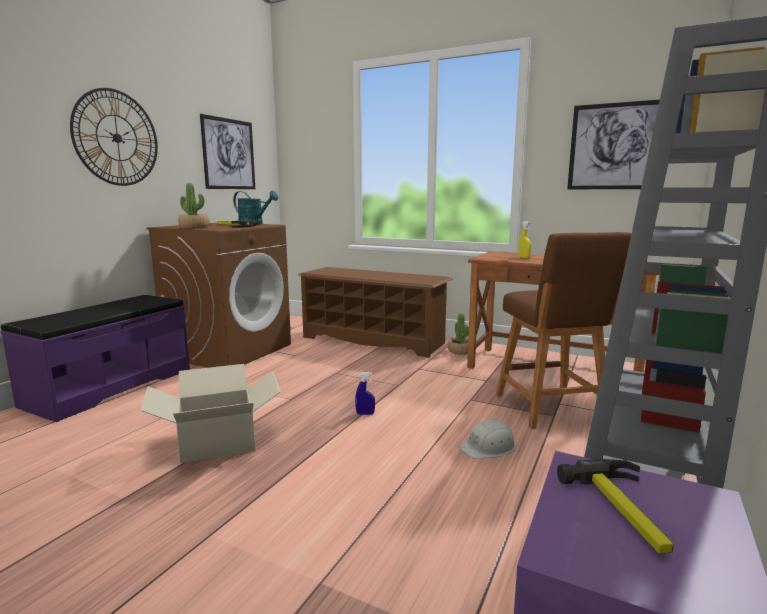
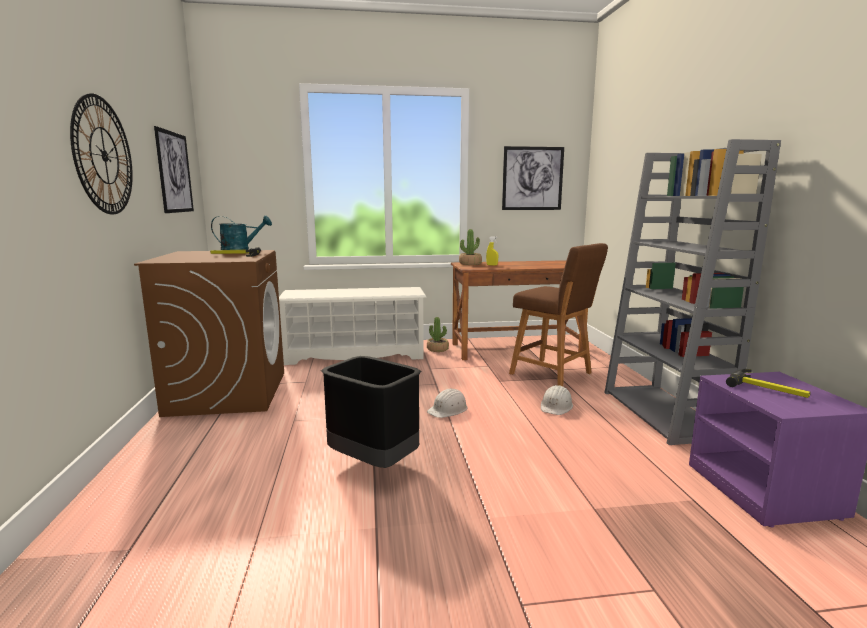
camera: 35 degrees left, 0 degrees up
(110, 386) = (154, 458): purple bench -> none
(194, 227) = (201, 259): potted plant -> potted plant (470, 264)
(217, 441) = (372, 463): cardboard box -> black trash can
(365, 414) = (448, 409): blue spray bottle -> white hard hat
(374, 340) = (355, 354): brown shoe rack -> white shoe rack

